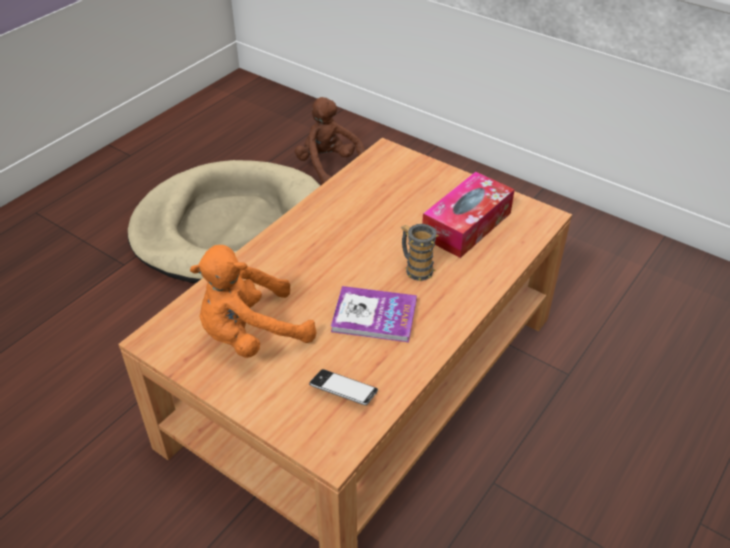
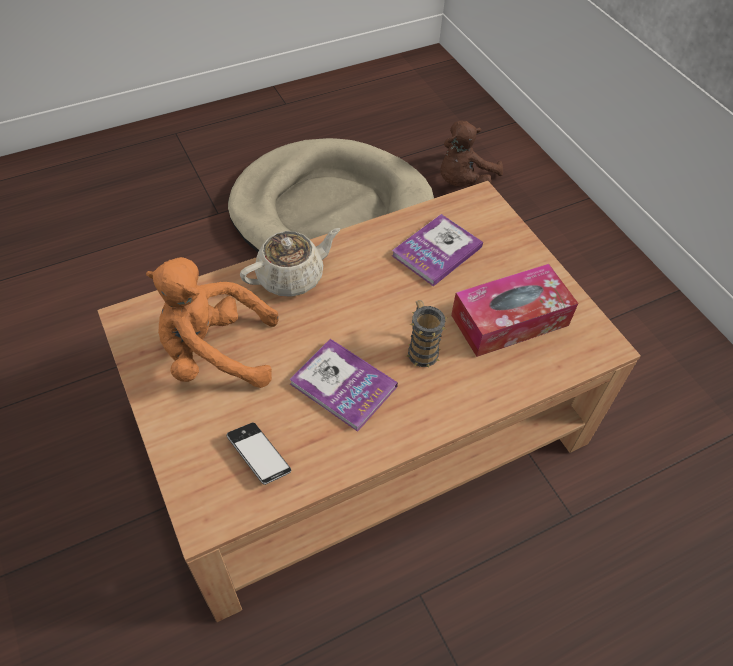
camera: 25 degrees right, 10 degrees up
(275, 257) = (292, 277): none -> beige teapot
(329, 167) = (463, 182): brown plush toy -> brown plush toy turned 135 degrees counterclockwise
(378, 198) = (437, 251): none -> book

